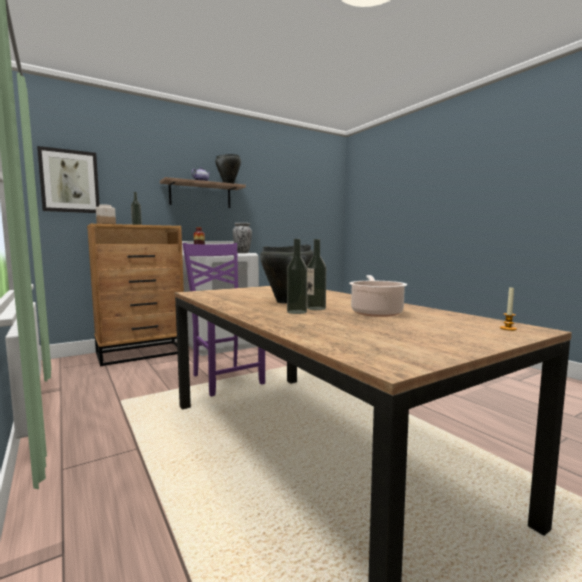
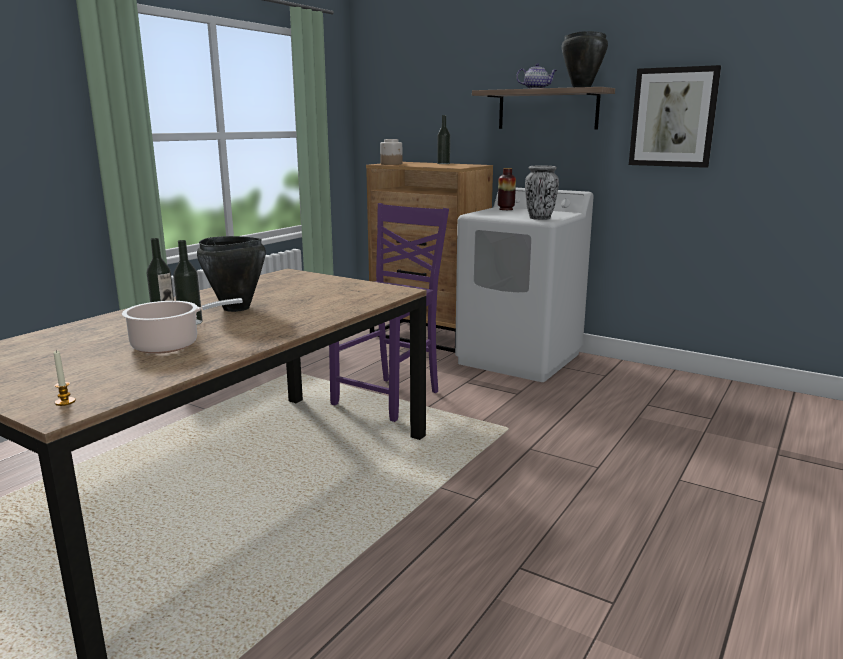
camera: 65 degrees right, 10 degrees up
(70, 181) = (392, 105): picture -> picture (673, 117)

